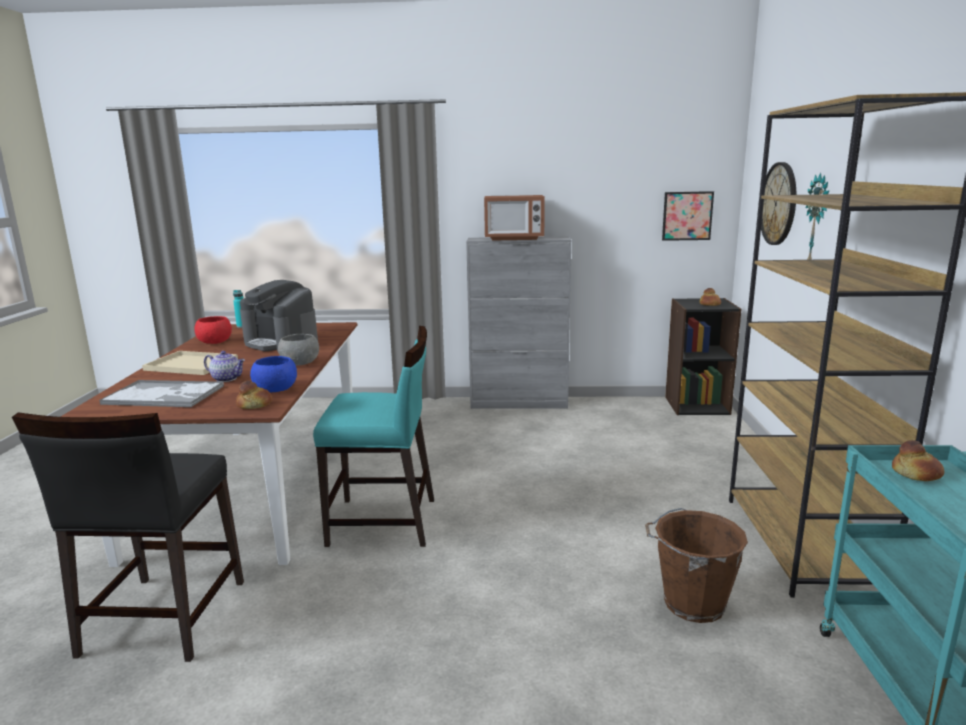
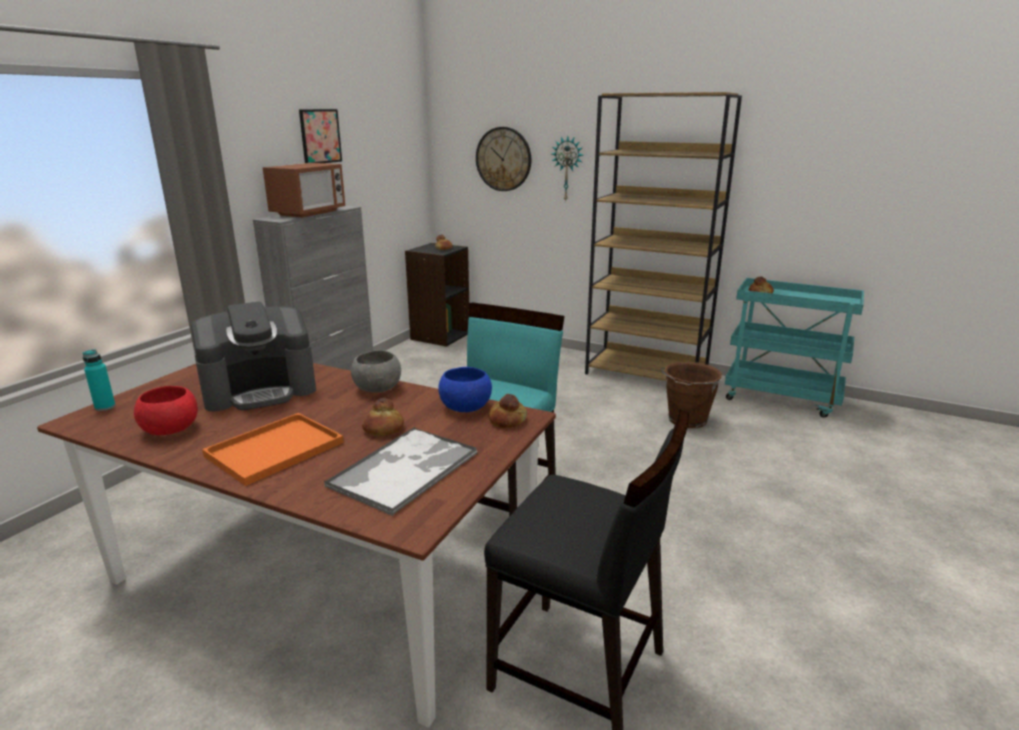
camera: 65 degrees left, 5 degrees up
(193, 364) = (276, 448): beige tray -> orange tray
(227, 379) = (383, 429): teapot -> bread
(687, 216) = (403, 175): picture -> picture (320, 136)

